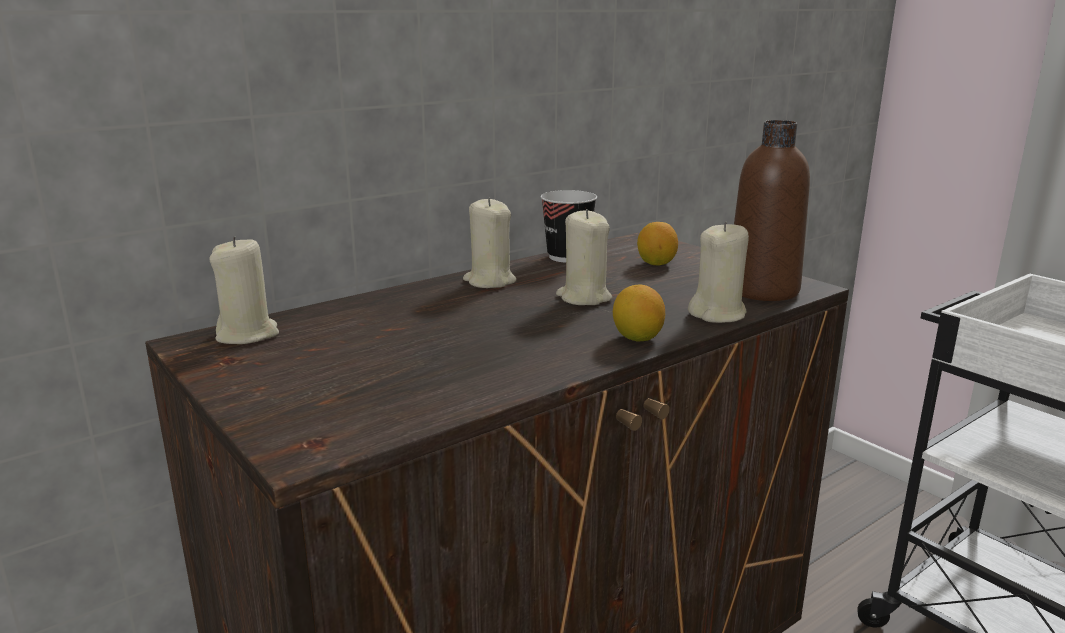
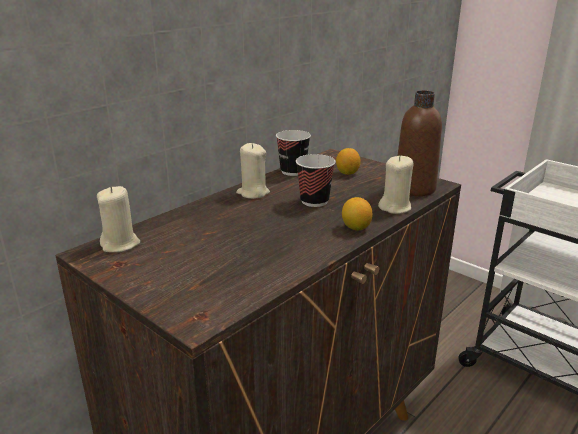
camera: 10 degrees left, 5 degrees up
(584, 297) = (314, 201): beige candle -> cup

